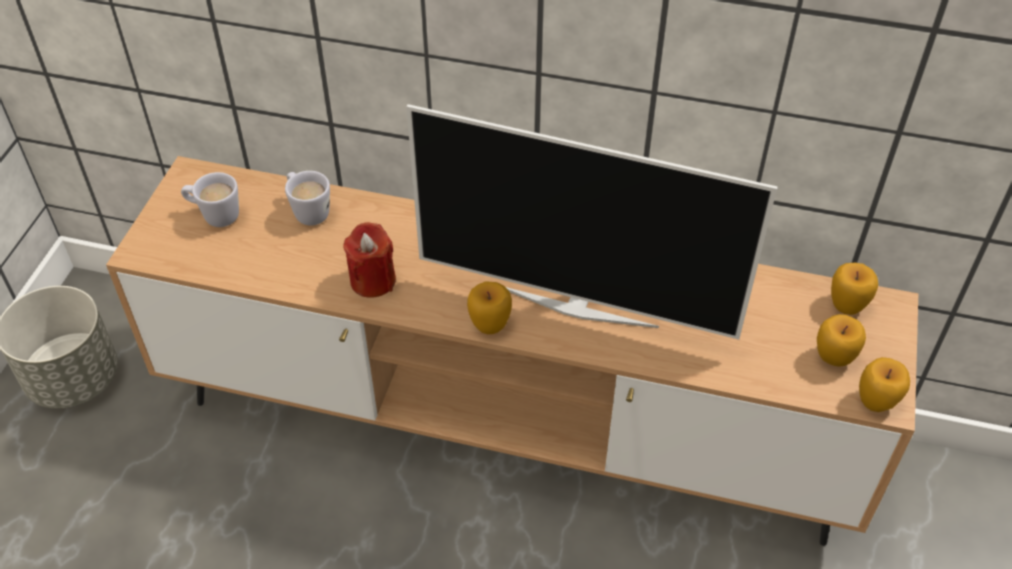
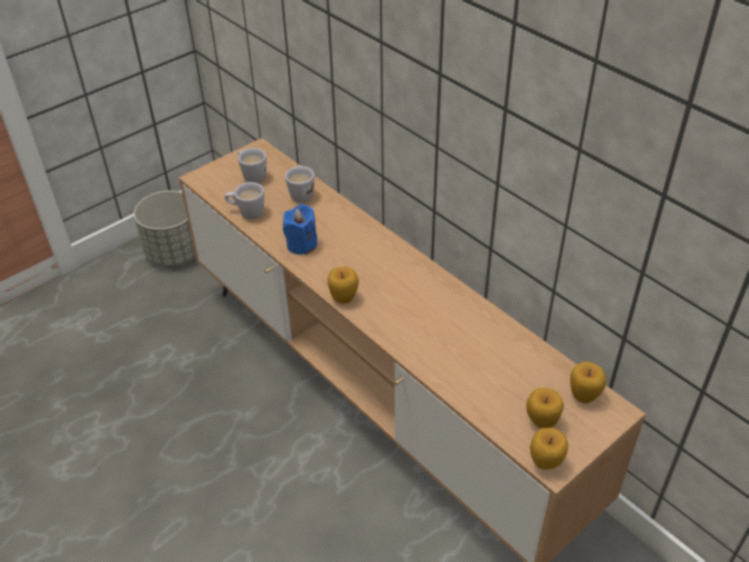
camera: 35 degrees right, 5 degrees down
(256, 271) = (246, 212): none -> white mug
(372, 280) = (302, 244): red candle -> blue candle
(577, 305) = (405, 311): television -> none

